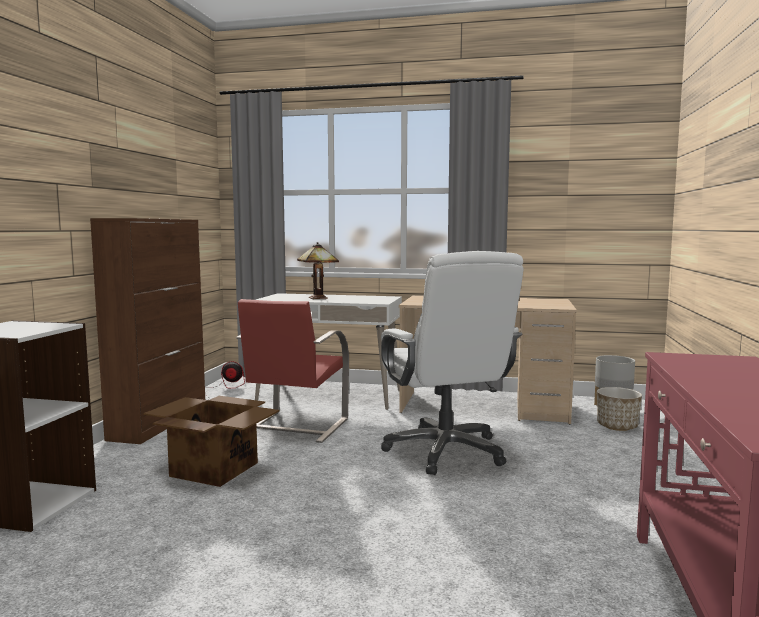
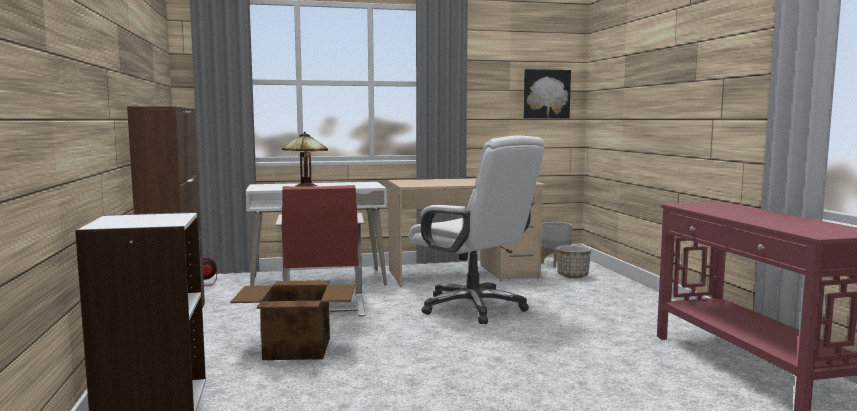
camera: 25 degrees left, 0 degrees up
(615, 199) = (546, 94): none -> picture

